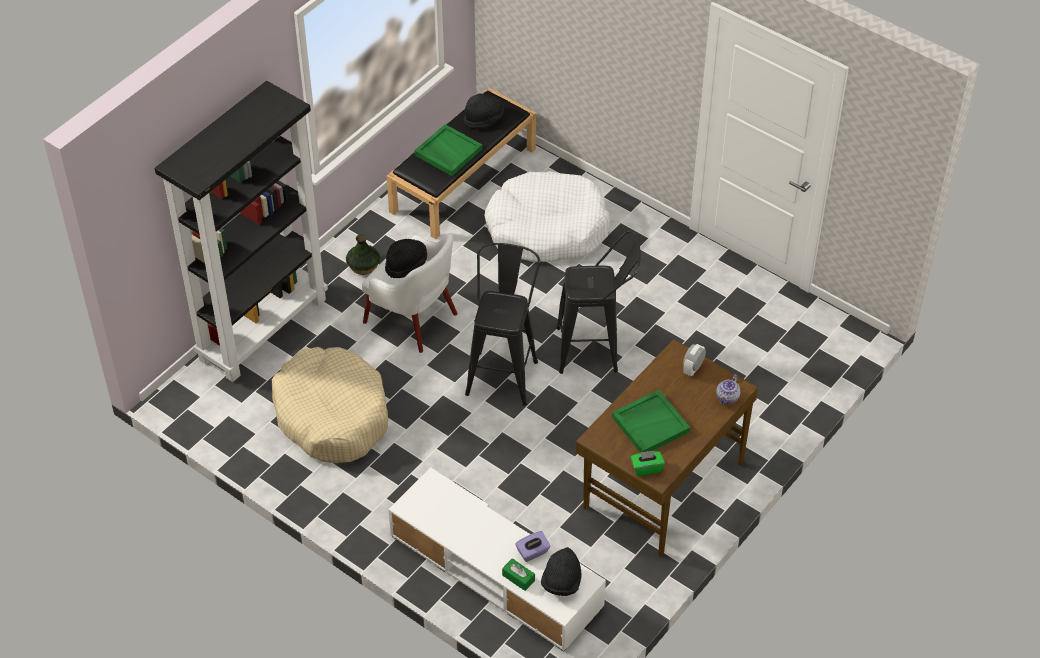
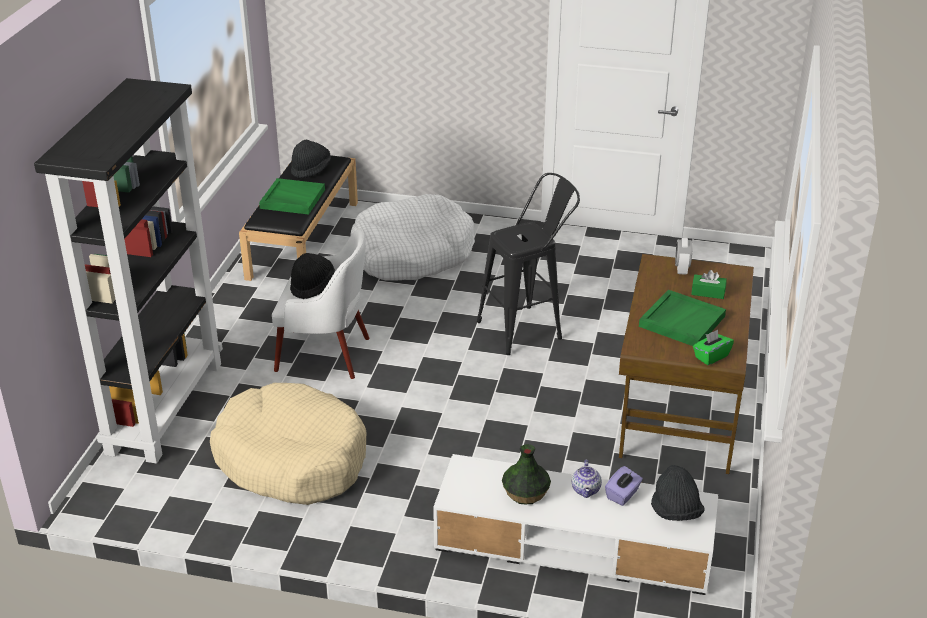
camera: 25 degrees left, 15 degrees down
(363, 266) = (244, 327): vase -> vase (525, 493)
(504, 371) = (450, 370): black stool -> none
(518, 578) = (627, 523): green tissue box -> green tissue box (708, 292)
(727, 398) = (734, 281): teapot -> teapot (586, 490)

